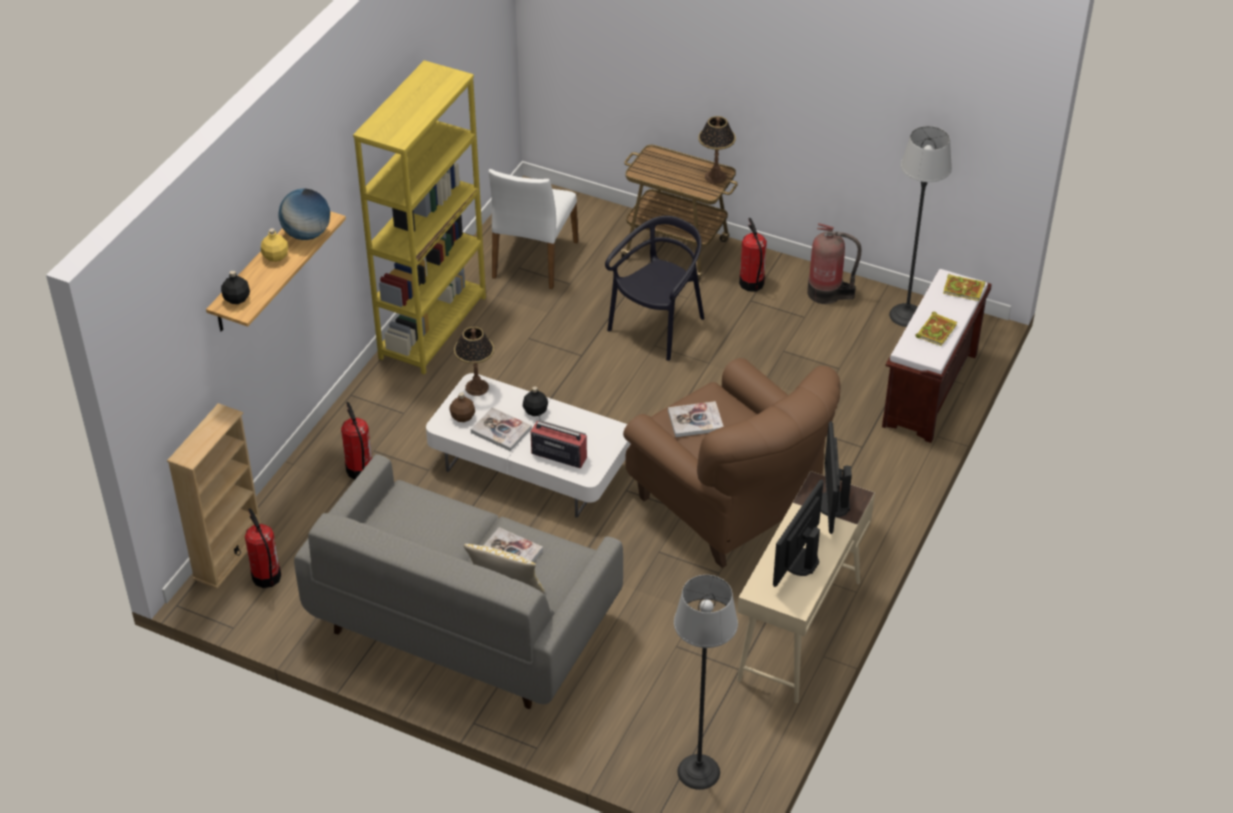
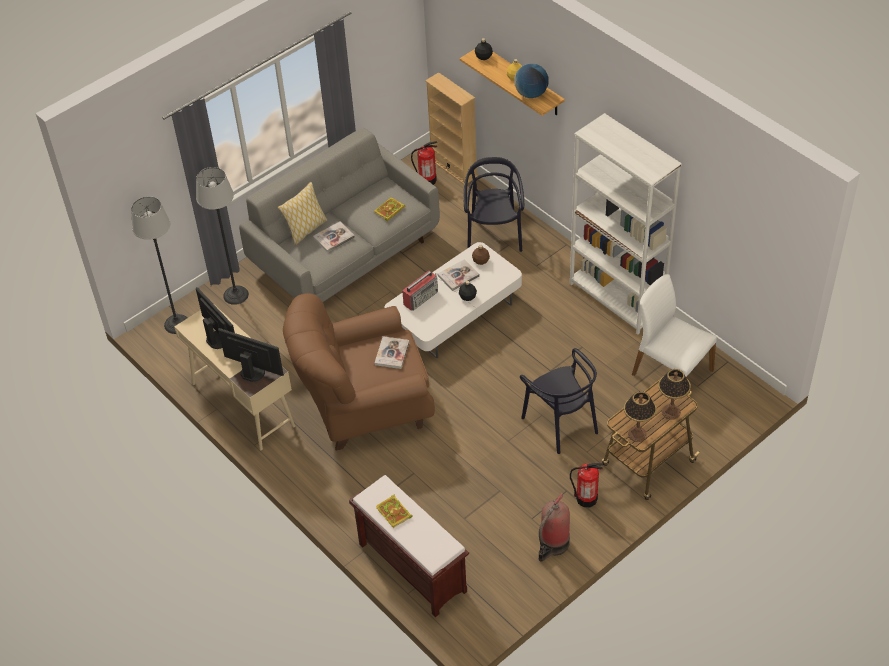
camera: 115 degrees right, 5 degrees up
(359, 470) = (494, 235): fire extinguisher -> black chair
(433, 327) = (616, 299): yellow bookcase -> white bookcase
(476, 387) = (505, 274): table lamp -> table lamp (671, 411)
(906, 315) = (503, 588): floor lamp -> floor lamp (236, 295)
(964, 289) = (430, 552): book -> book (389, 211)

